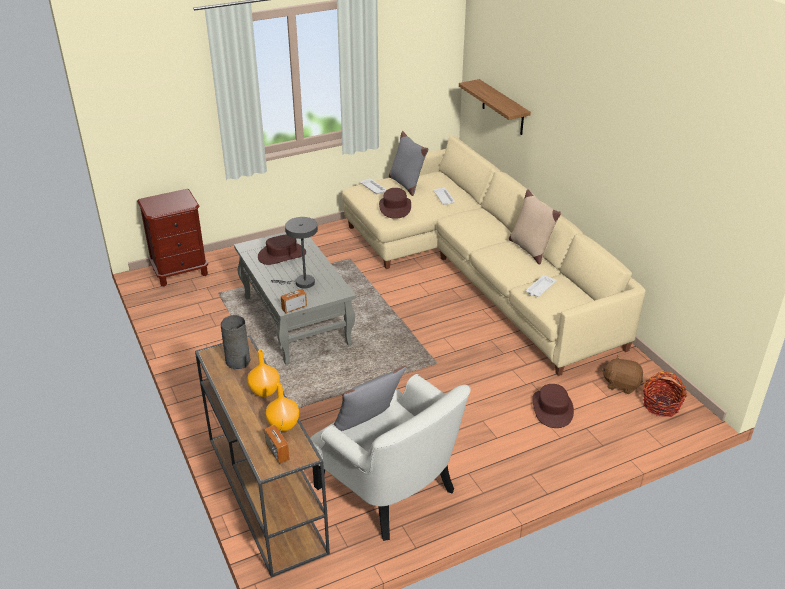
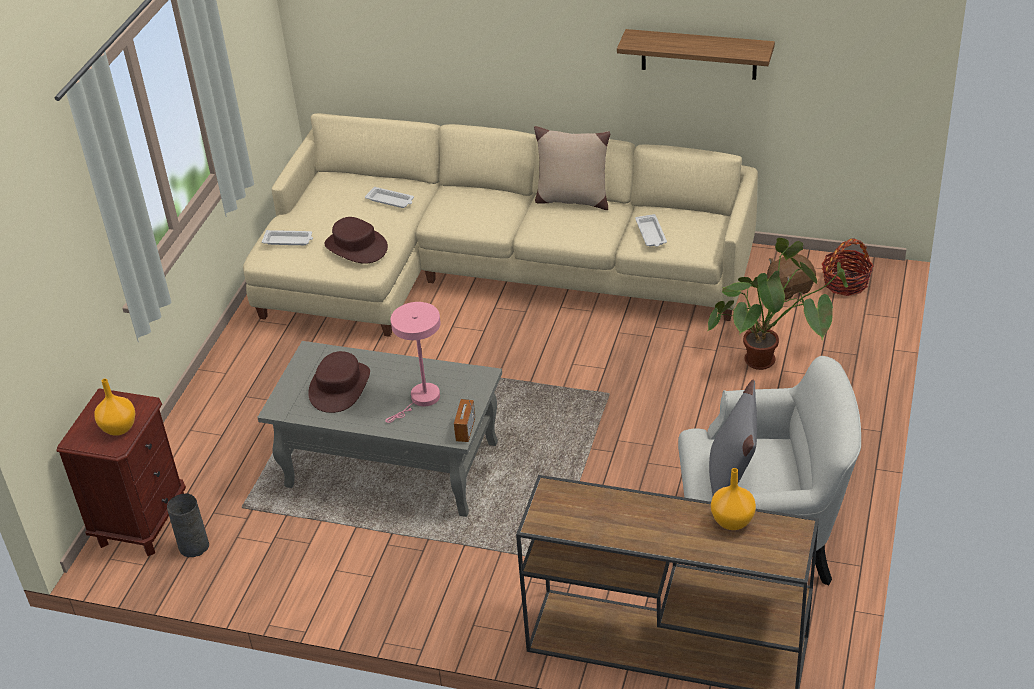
camera: 45 degrees left, 5 degrees up
(238, 361) = (579, 506): grey vase -> grey vase (193, 546)
(265, 391) = (658, 509): orange vase -> orange vase (119, 427)
(277, 452) = (772, 546): radio -> none
(301, 283) = (421, 400): grey table lamp -> pink table lamp
(406, 184) = (317, 211): grey pillow -> none
(503, 108) = (398, 39): shelf -> shelf (698, 54)
(552, 409) = (772, 355): brown hat -> potted plant

